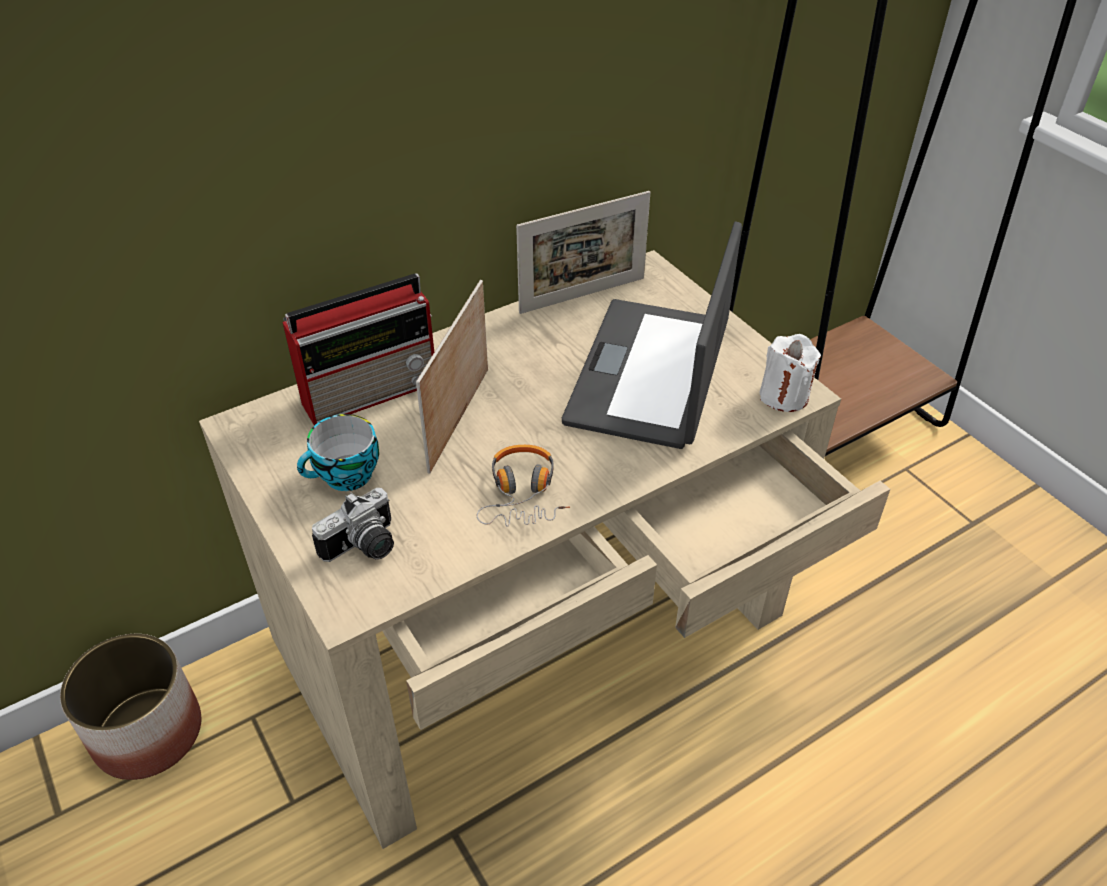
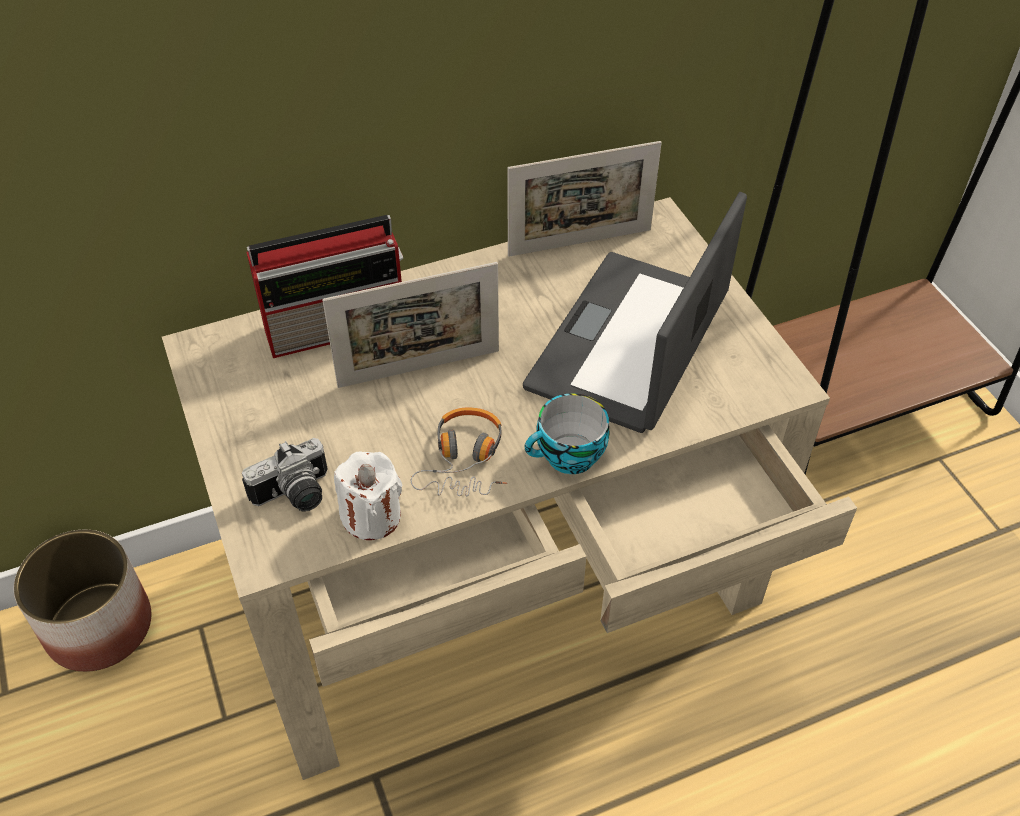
camera: 10 degrees right, 5 degrees up
(346, 477) = (292, 417): cup -> cup (568, 458)
(459, 419) = (419, 368): picture frame -> picture frame turned 135 degrees counterclockwise
(784, 396) = (767, 387): white candle -> white candle (371, 516)

